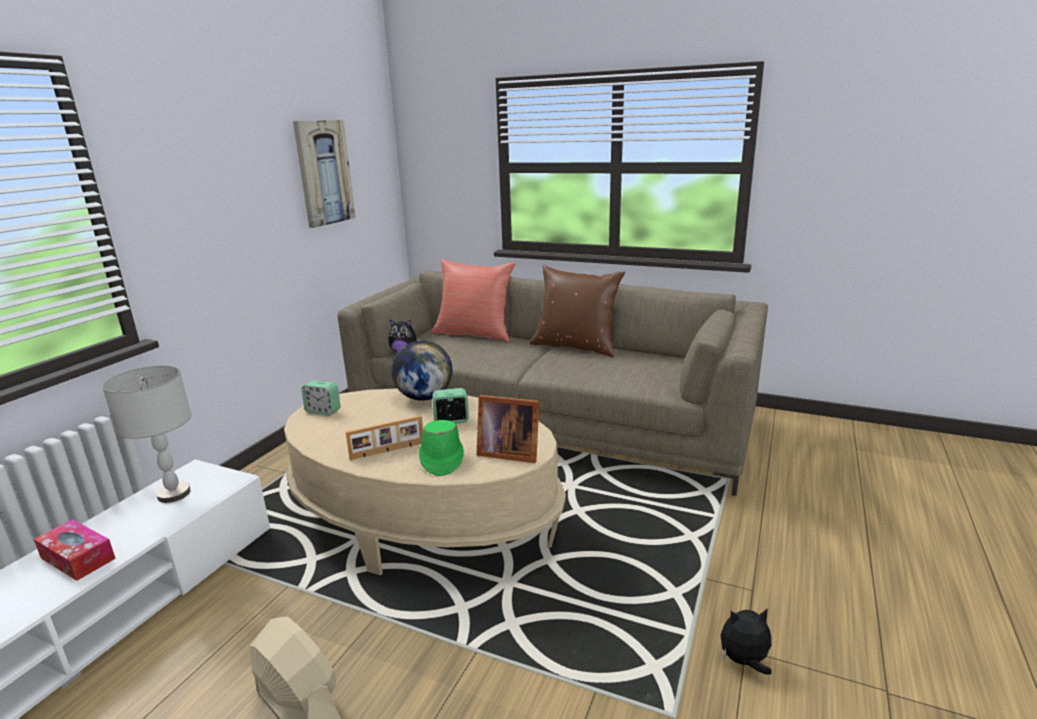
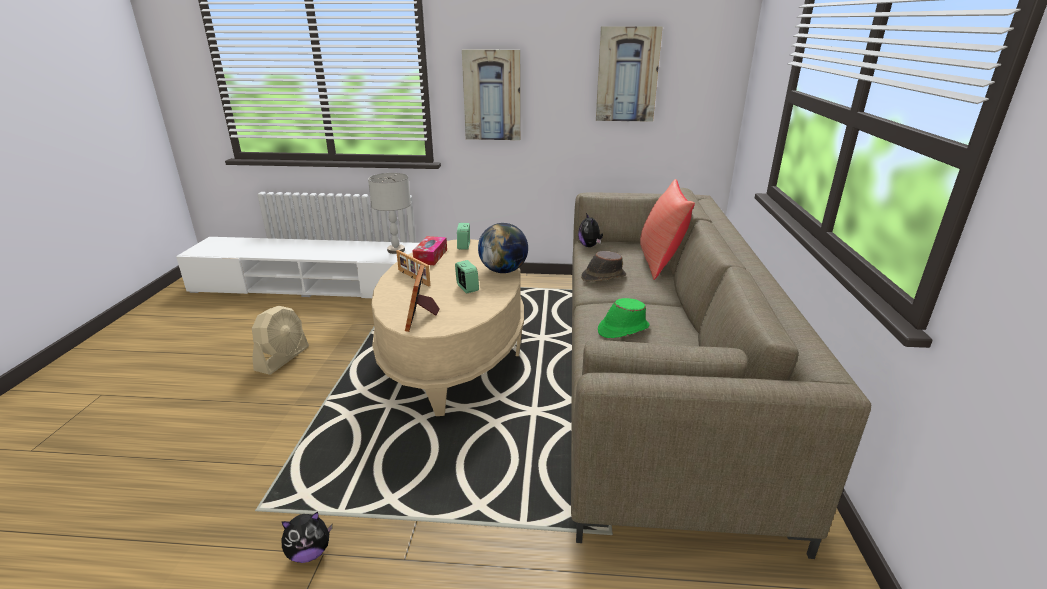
camera: 70 degrees right, 5 degrees up
(78, 558) = (337, 250): tissue box -> tissue box (430, 256)
(200, 220) = (492, 95): none -> picture
(441, 459) = (406, 296): green hat -> green hat (622, 329)
(486, 357) = (603, 277): none -> brown hat
(575, 346) = (678, 315): brown pillow -> none
(744, 661) = (309, 553): plush toy -> plush toy turned 90 degrees clockwise

